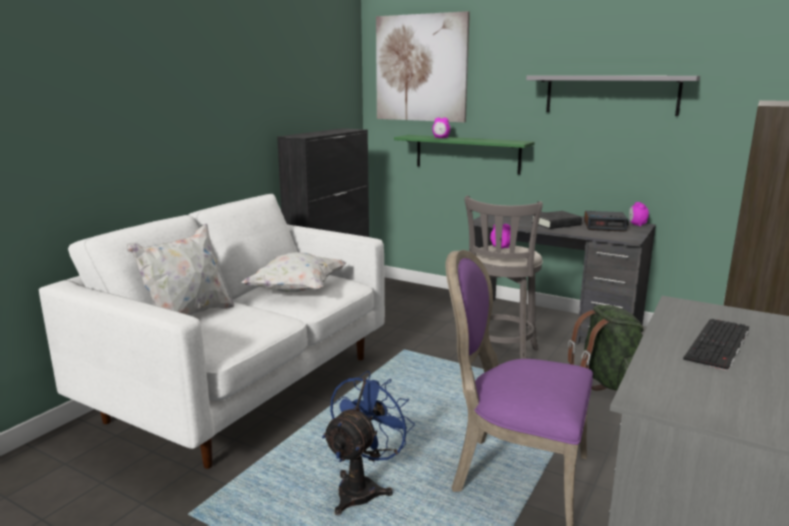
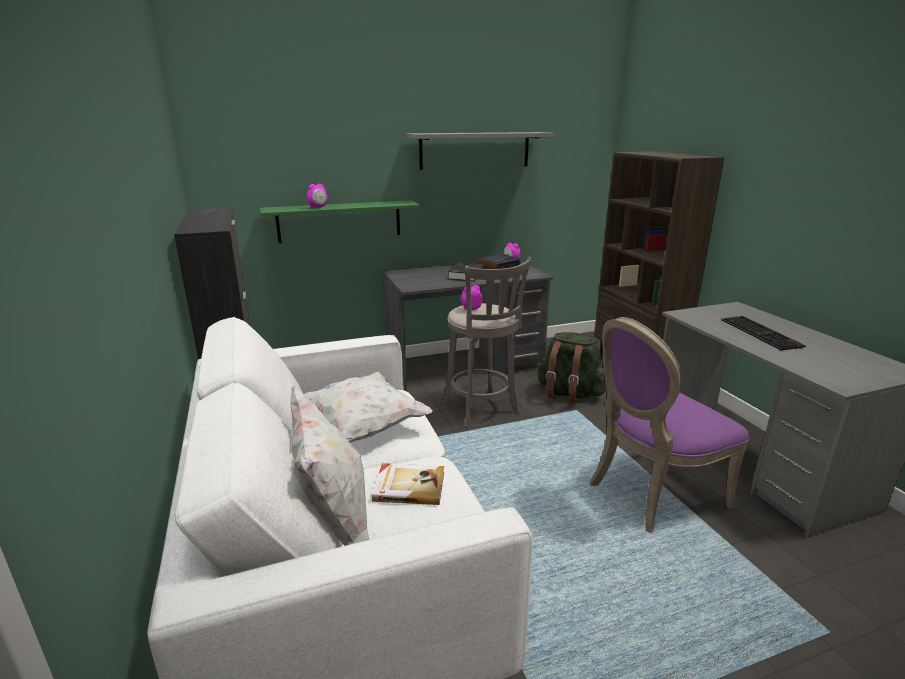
camera: 50 degrees left, 5 degrees up
(249, 320) = (409, 486): none -> book
(363, 488) = (608, 580): blue fan -> none
(421, 68) = (267, 126): picture -> none

